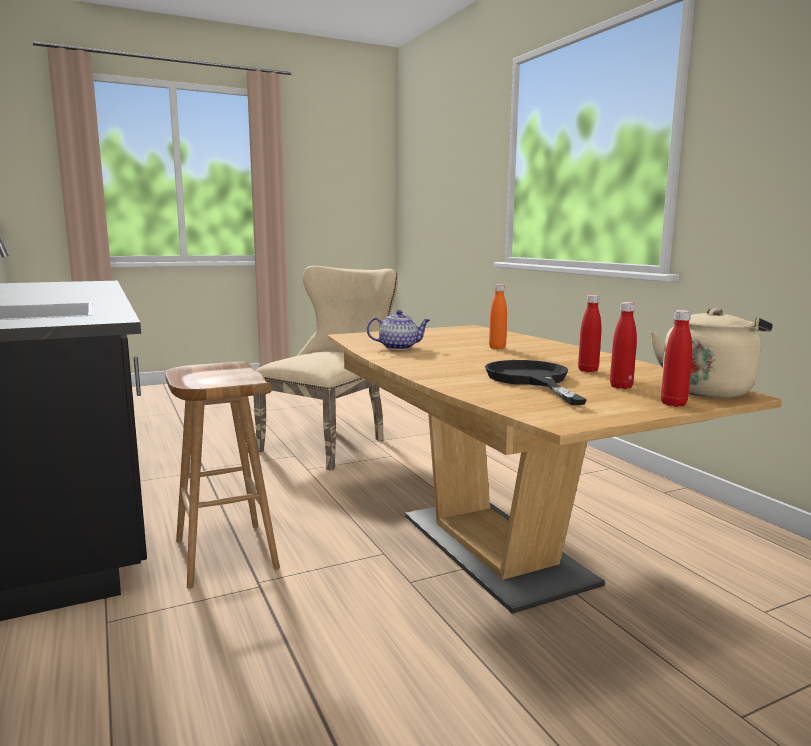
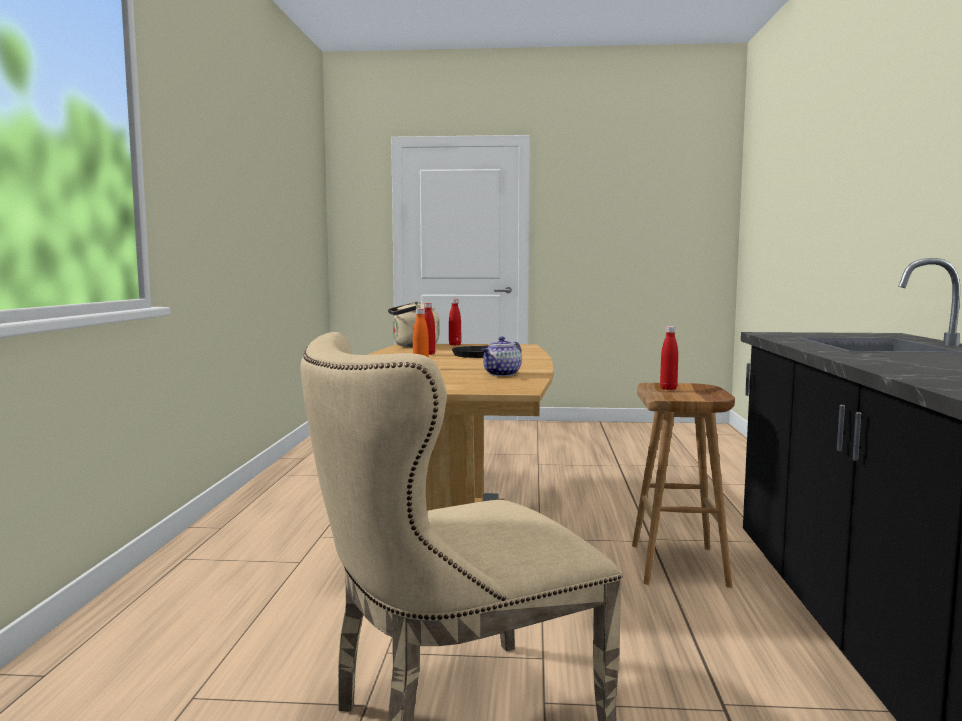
camera: 150 degrees left, 5 degrees down
(399, 347) = (502, 374): teapot -> teapot turned 75 degrees counterclockwise
(621, 386) = (447, 349): red bottle -> red bottle (668, 388)

